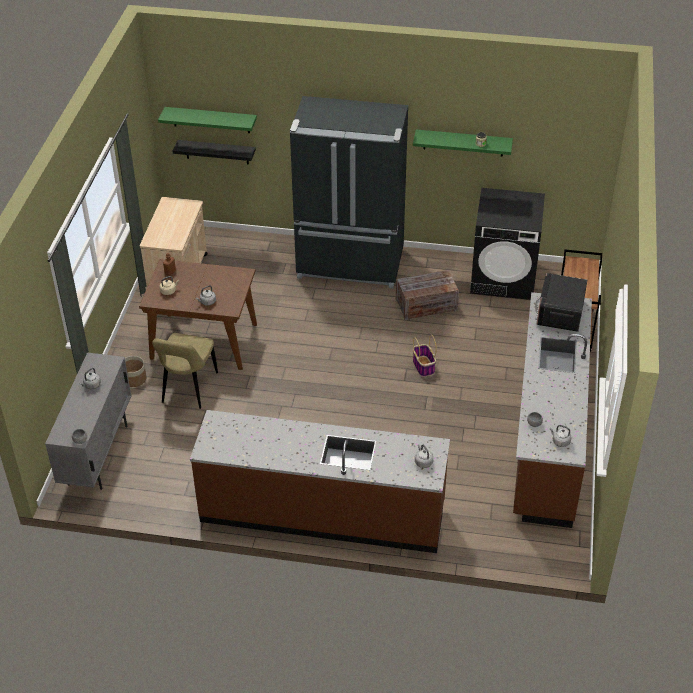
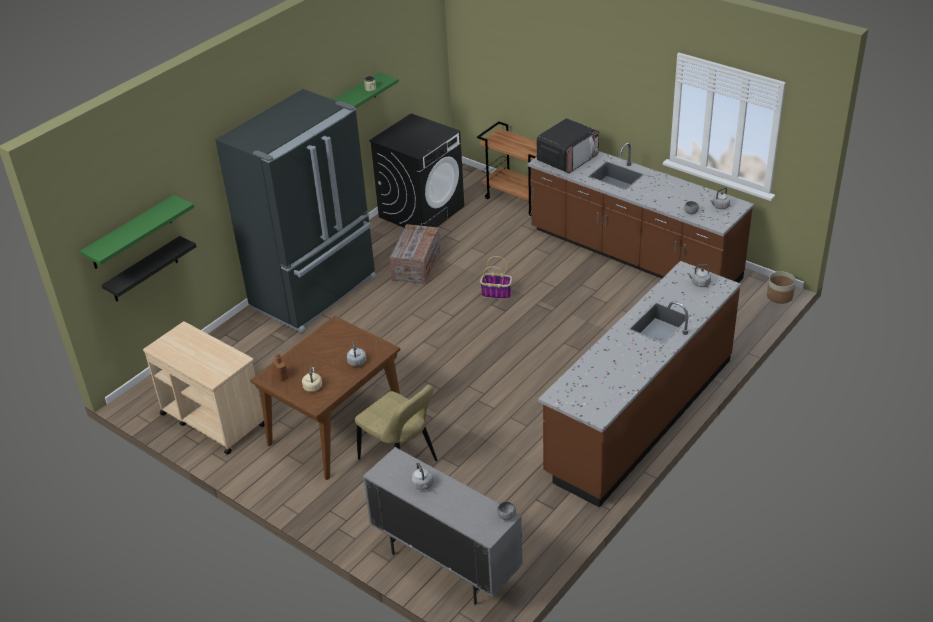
camera: 60 degrees left, 5 degrees down
(134, 379) = (348, 501): planter -> planter (779, 296)
(560, 314) = (568, 158): microwave -> microwave turned 90 degrees counterclockwise

